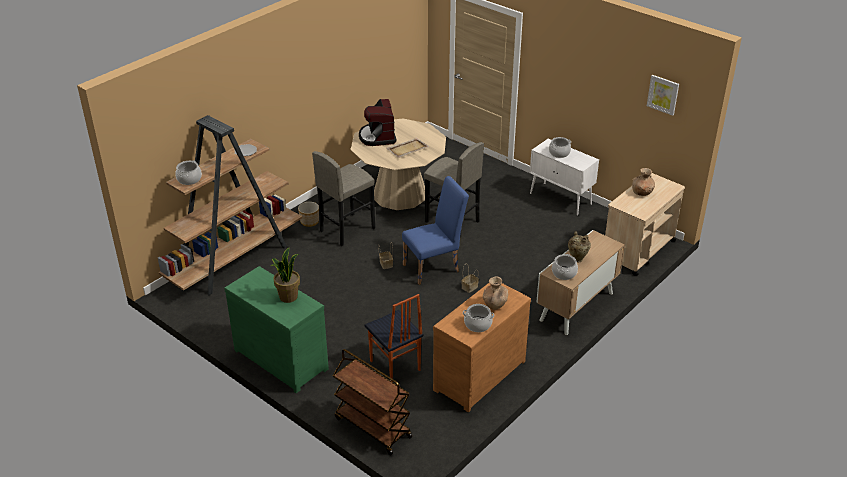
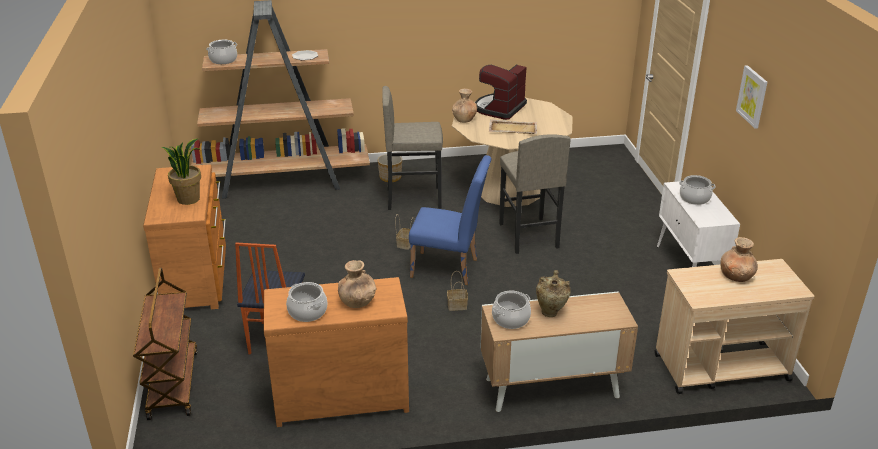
camera: 40 degrees right, 5 degrees down
(282, 358) = (197, 278): green dresser -> brown dresser
(367, 155) = (464, 119): none -> brown vase
(663, 94) = (819, 137): picture -> picture (752, 96)

